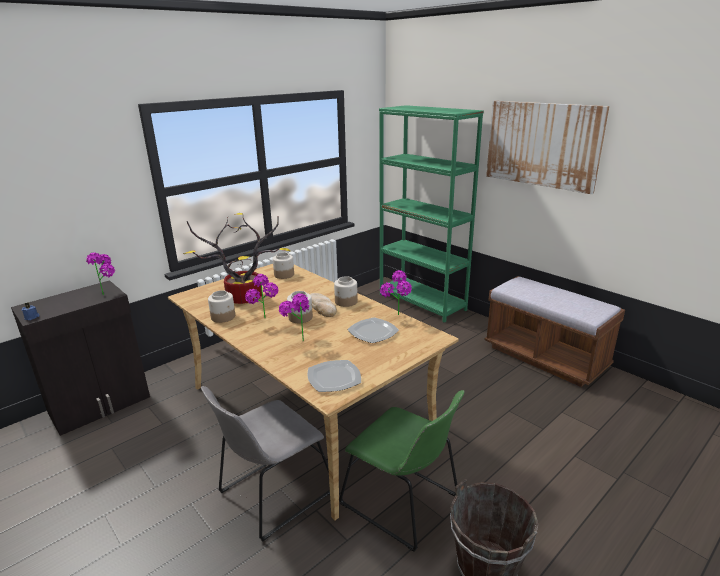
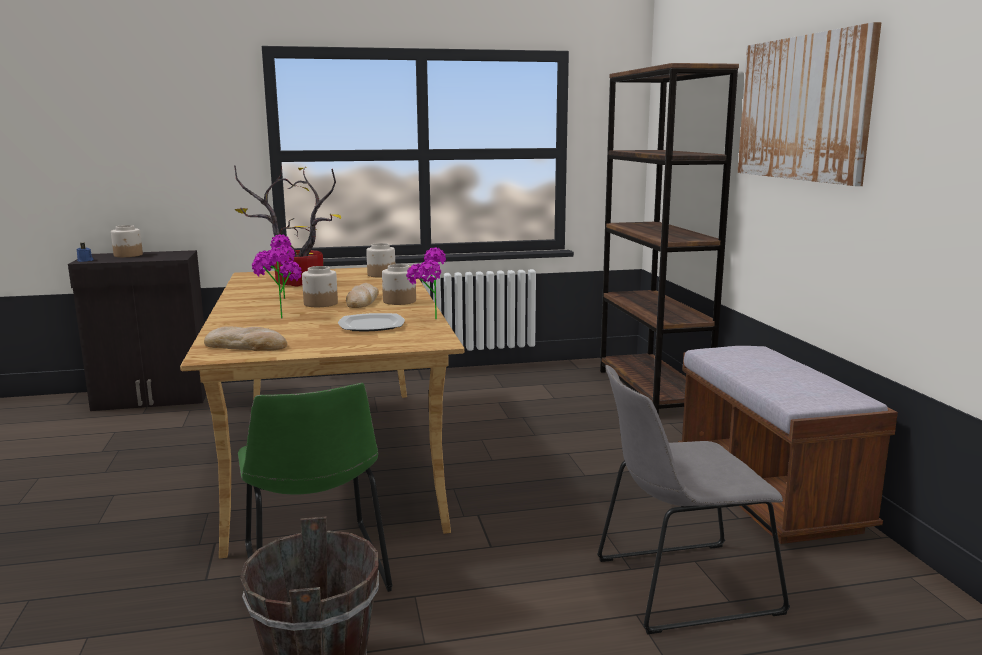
camera: 30 degrees right, 10 degrees down
(109, 293) = (176, 256): potted plant -> none
(223, 317) = (248, 291): jar -> jar (128, 255)
(273, 494) = (195, 514): grey chair -> grey chair (678, 586)
(334, 378) = (246, 345): plate -> bread
(422, 302) = (652, 390): green bookcase -> brown bookcase

